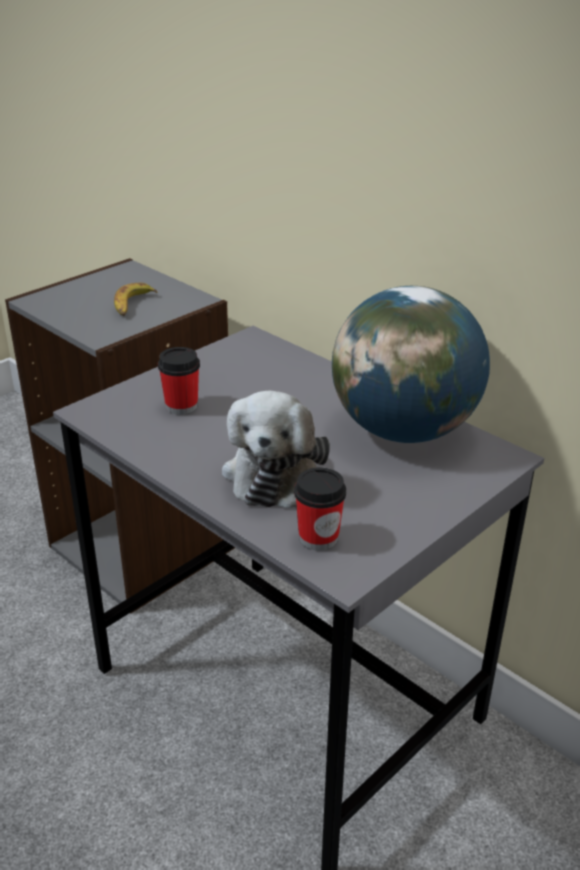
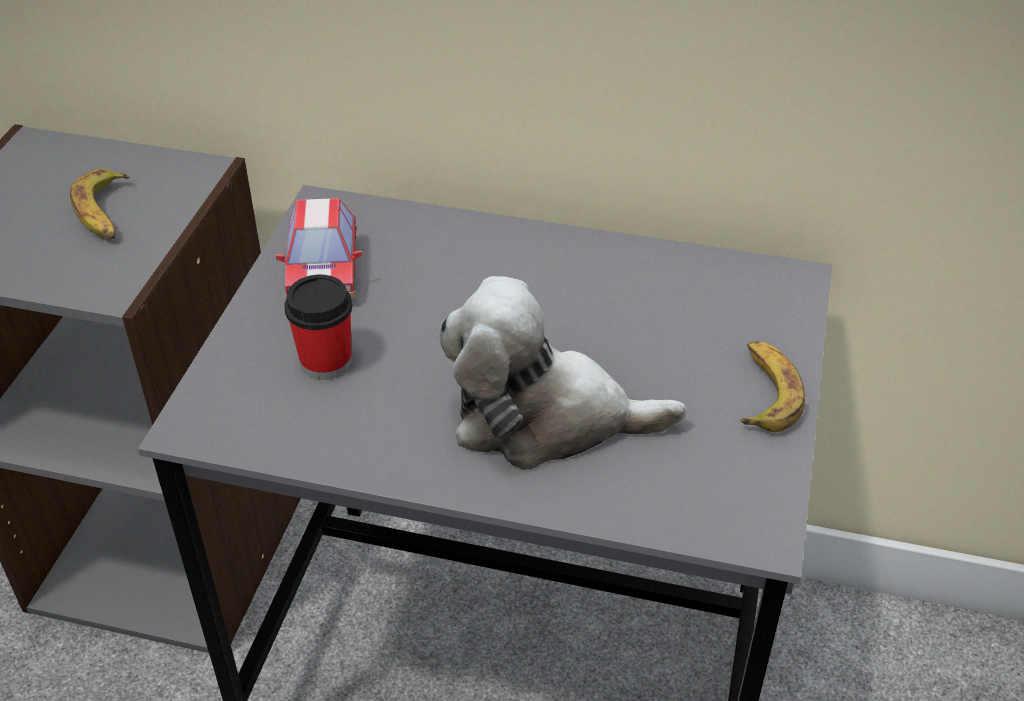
camera: 30 degrees left, 10 degrees up
(222, 367) = (324, 273): none -> toy car
(274, 472) = (545, 419): plush toy -> plush toy turned 120 degrees clockwise
(318, 538) = (685, 495): cup -> none
(404, 429) = (646, 286): globe -> none
(424, 507) = (764, 393): none -> banana

